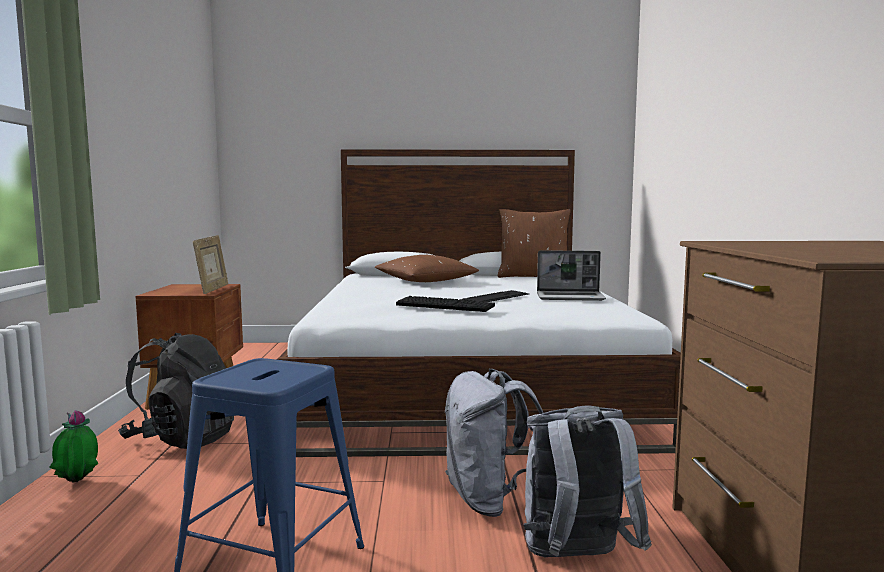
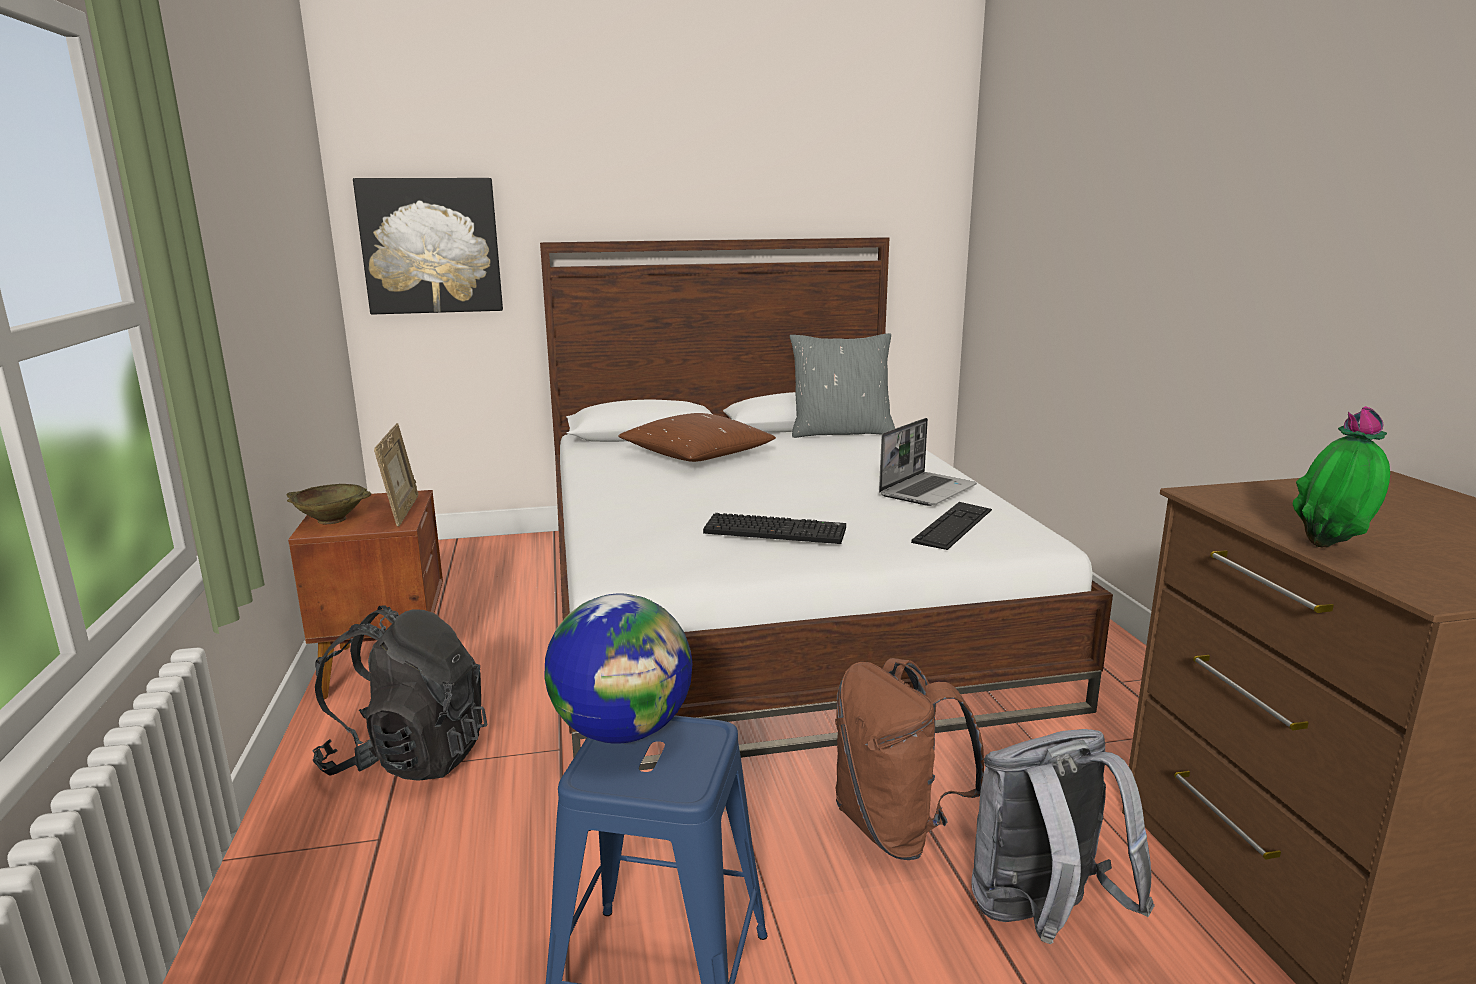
camera: 10 degrees left, 10 degrees up
(77, 483) = (290, 867): potted plant -> potted plant (1331, 548)
(168, 291) = (331, 520): none -> beige bowl
(257, 364) = (623, 730): none -> globe
(274, 151) = (431, 246): none -> picture
(491, 501) = (896, 828): grey backpack -> brown backpack
(495, 297) = (825, 498): keyboard -> keyboard (953, 525)
(534, 276) = (841, 432): brown pillow -> grey pillow
(571, 297) = (927, 490): laptop -> laptop turned 45 degrees counterclockwise

